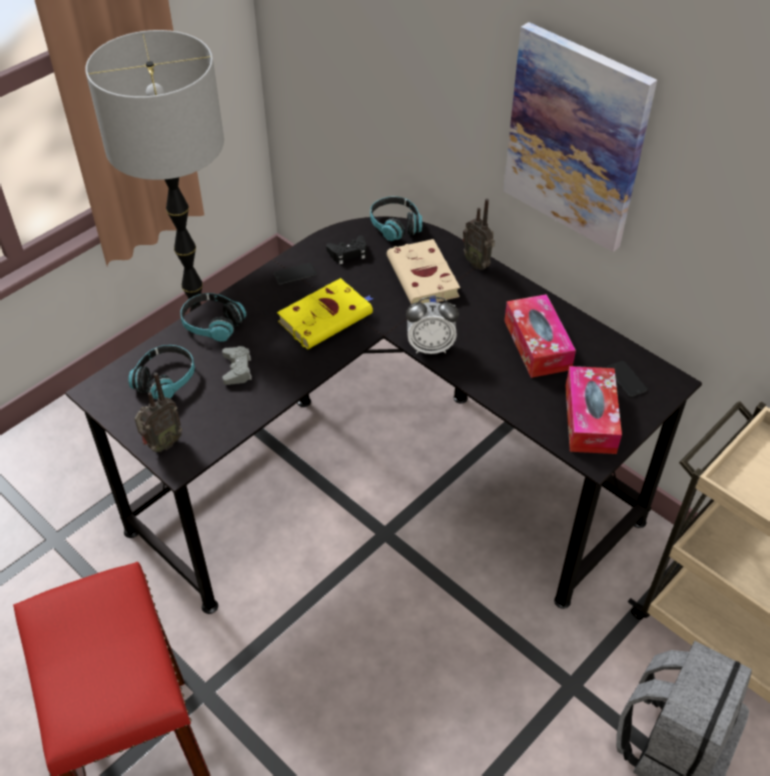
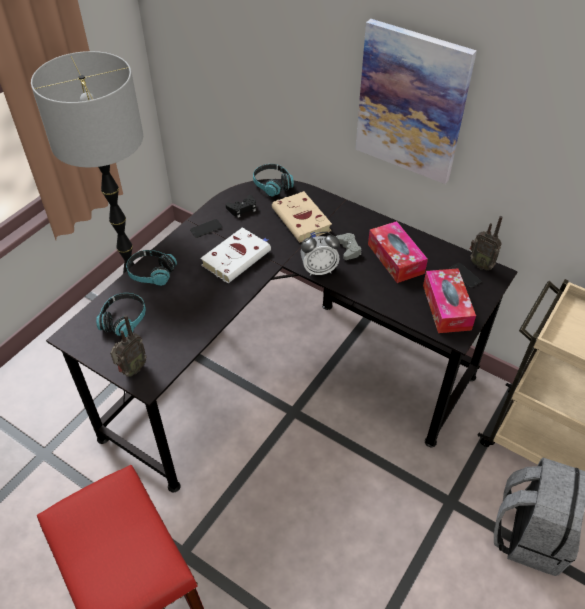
camera: 10 degrees left, 0 degrees up
(237, 369) = (178, 305): grey game controller -> grey game controller (348, 249)
(327, 317) = (237, 257): yellow book -> white book
(477, 263) = (338, 205): radio -> radio (481, 264)

